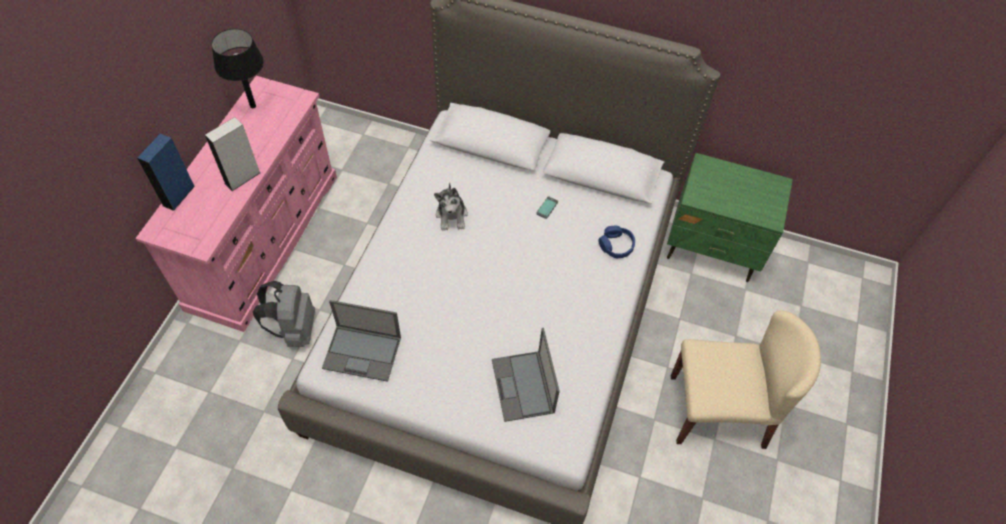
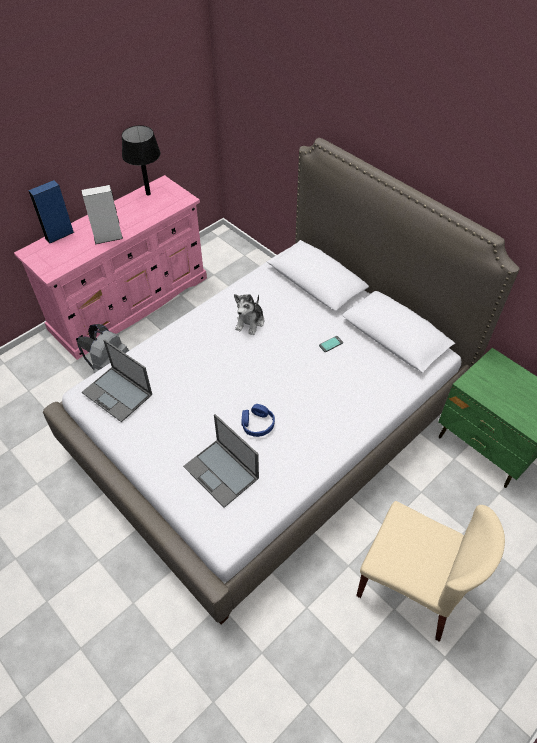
camera: 30 degrees right, 5 degrees down
(523, 387) = (222, 473): laptop -> laptop turned 60 degrees counterclockwise
(616, 245) = (372, 395): blue headphones -> blue headphones (257, 424)

